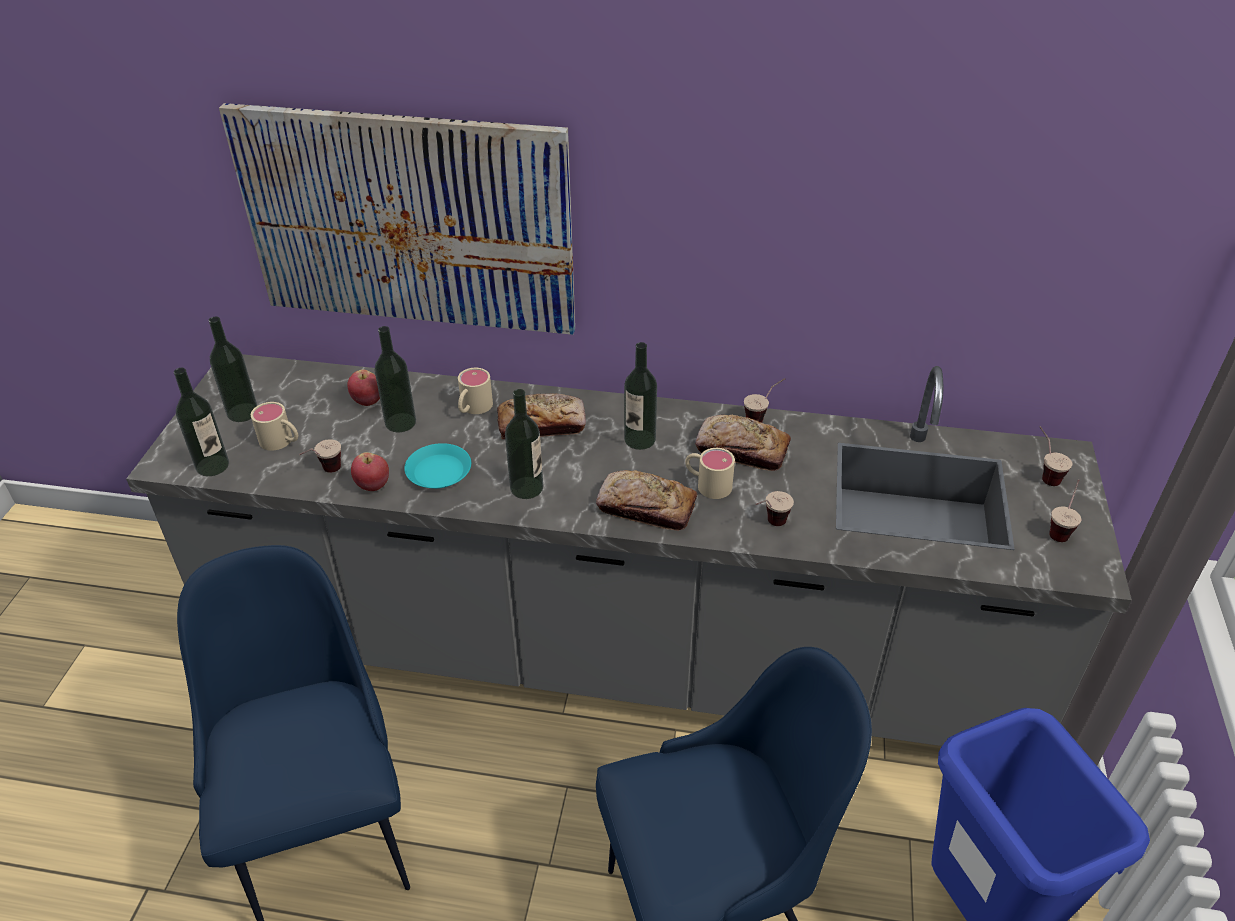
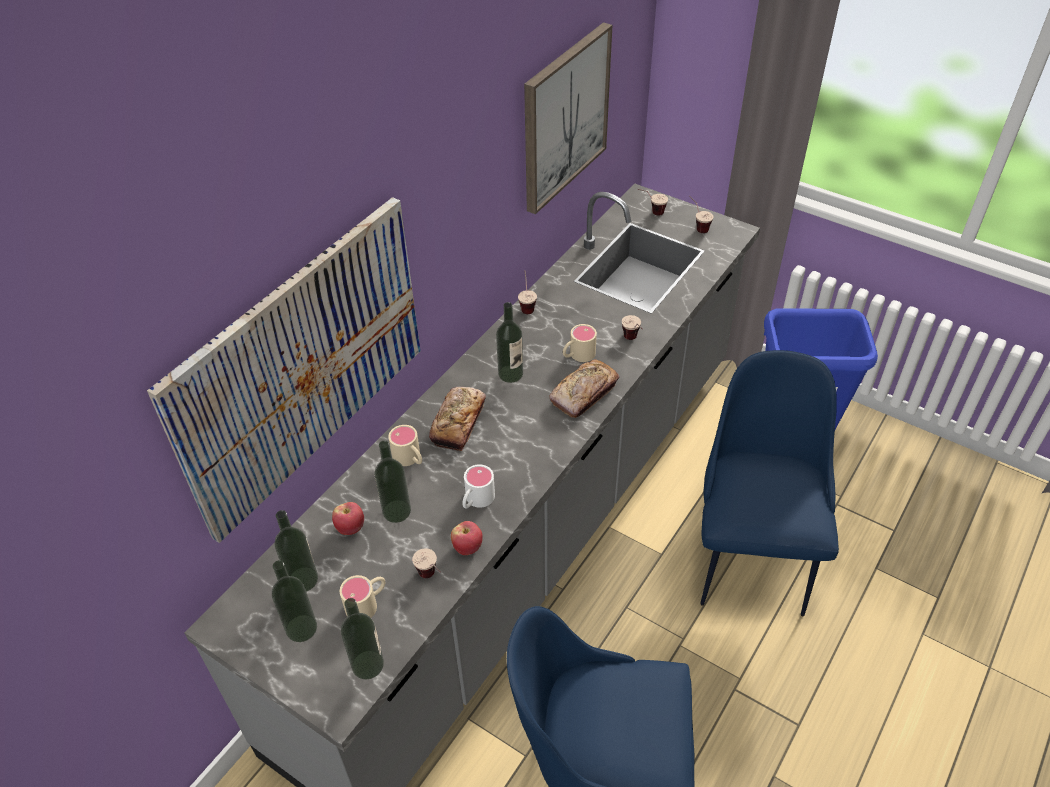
camera: 65 degrees left, 5 degrees up
(438, 472) = (476, 500): turquoise plate -> white mug
(526, 488) = (526, 452): bottle -> bottle (303, 579)
(742, 450) = (554, 327): bread -> none
(936, 236) = (564, 117): none -> picture

